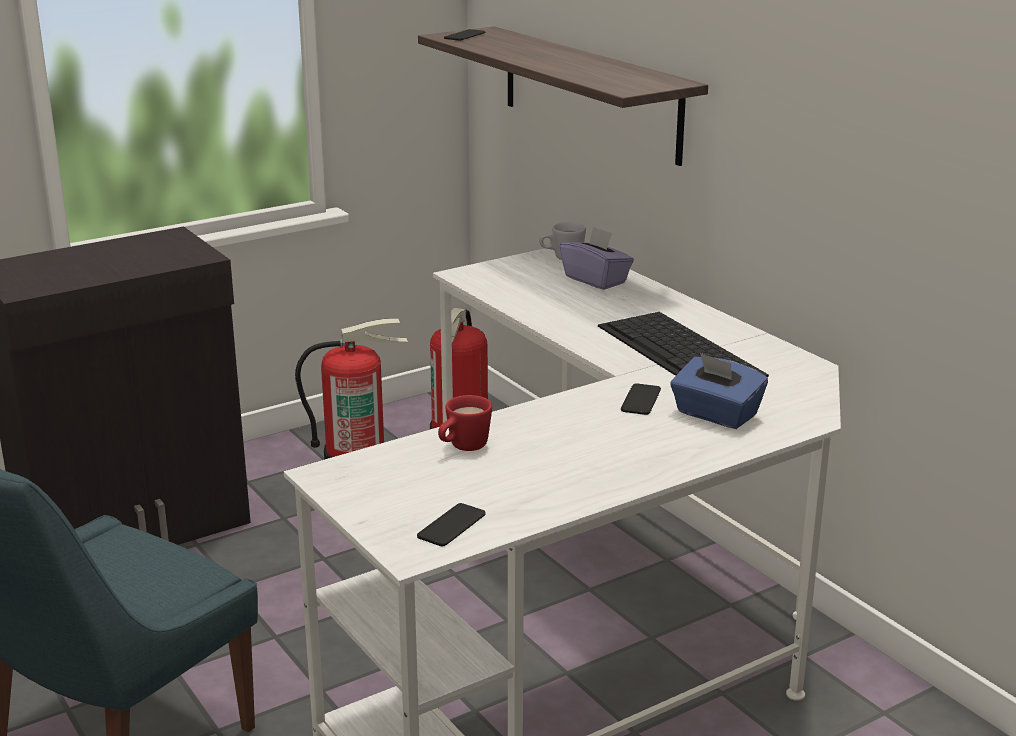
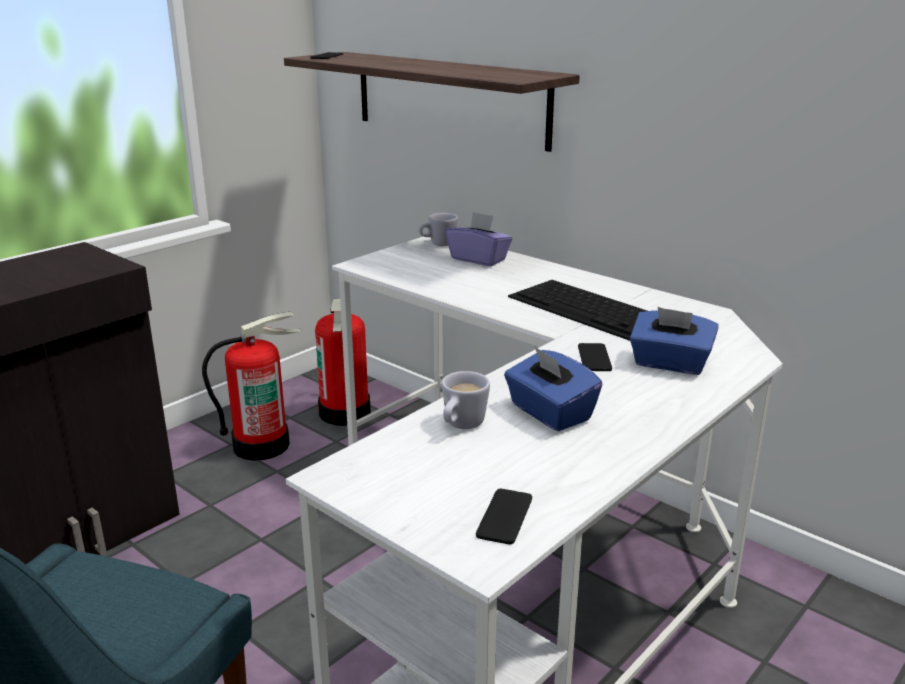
camera: 15 degrees left, 0 degrees up
(463, 448) = (461, 426): red mug -> white mug
(555, 446) = (549, 413): none -> blue tissue box

